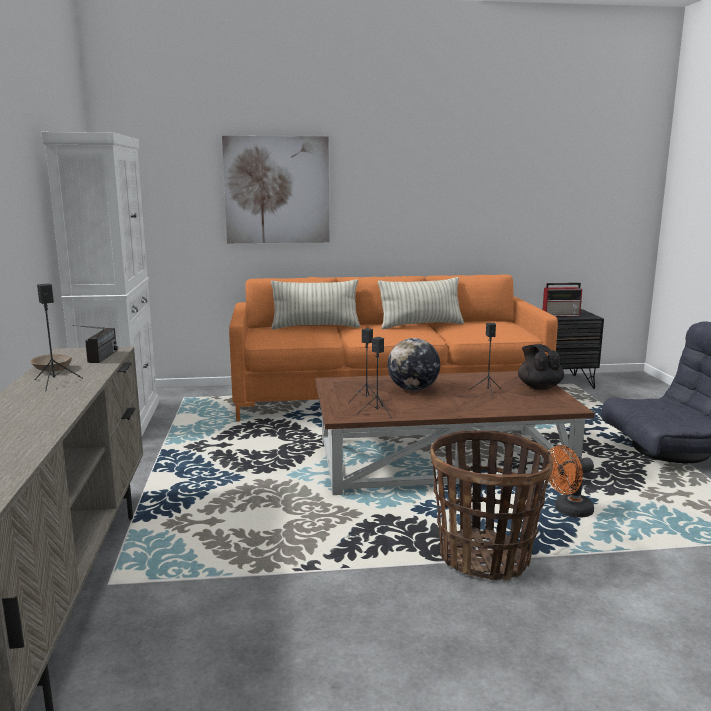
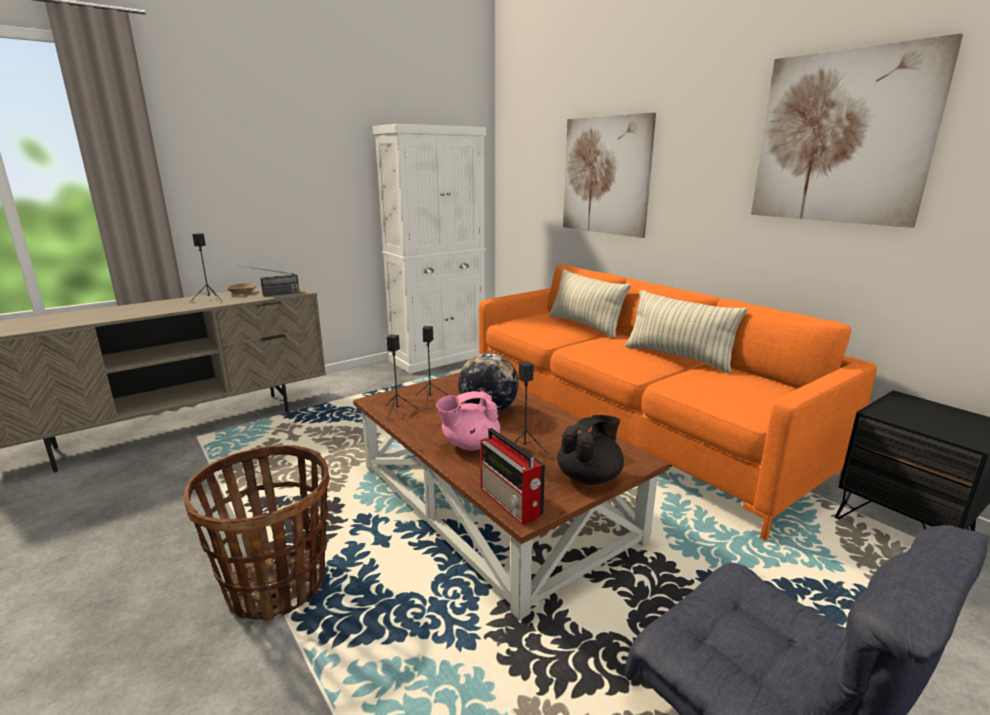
camera: 60 degrees right, 5 degrees up
(466, 403) = (470, 445): none -> pink teapot
(474, 162) = (841, 138): none -> picture
(561, 315) = (918, 417): radio -> radio (511, 502)
(568, 511) = (423, 627): orange fan -> none

